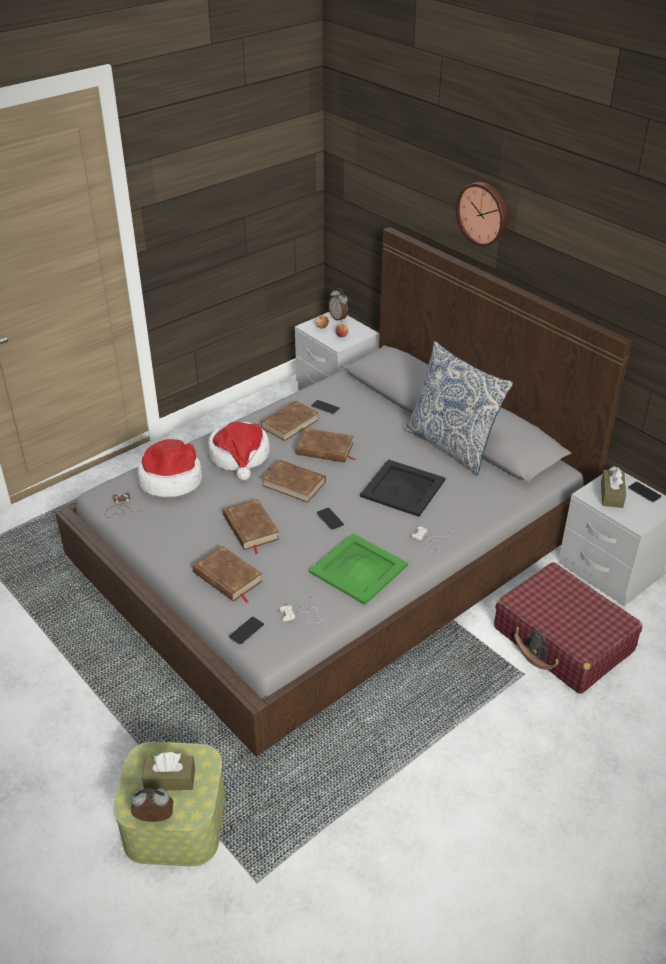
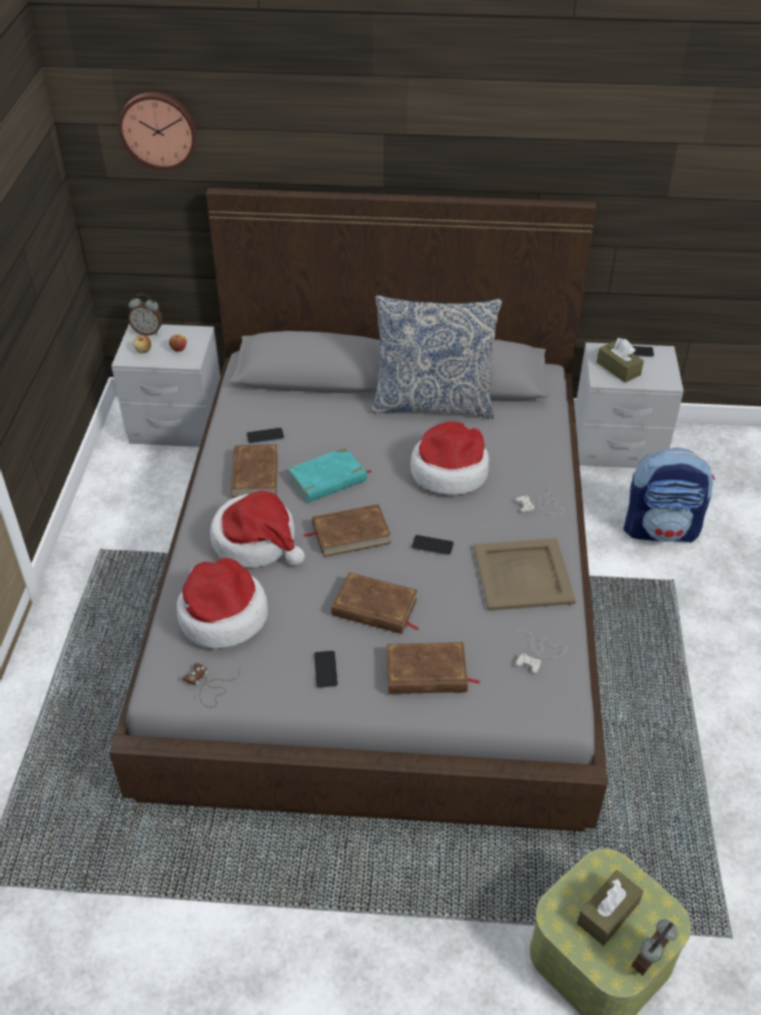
camera: 45 degrees left, 5 degrees up
(246, 631) = (518, 710): phone -> phone (325, 669)
(325, 449) = (328, 479): brown book -> turquoise book
(357, 569) = (522, 575): green tray -> beige tray
(402, 487) = (449, 471): black tray -> hat
(483, 213) = (359, 125): wall clock -> wall clock (159, 129)
(563, 640) = (661, 530): red suitcase -> backpack

